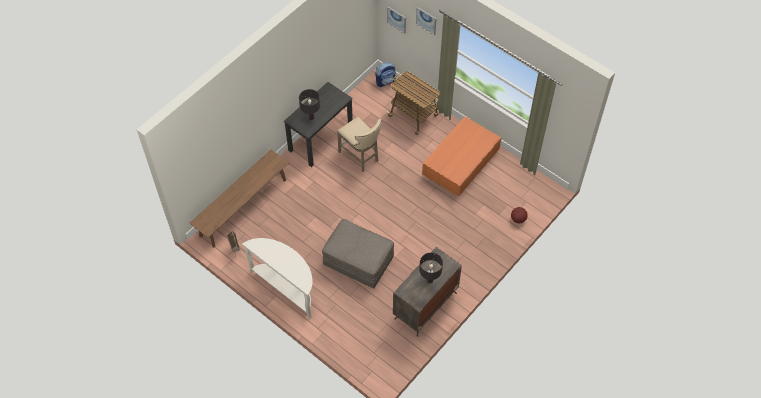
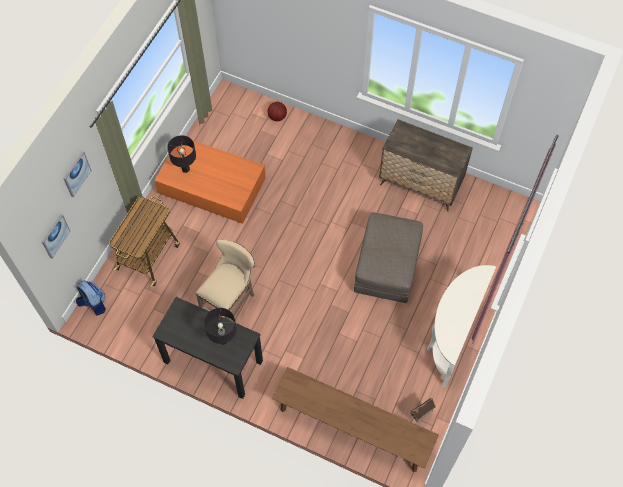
camera: 105 degrees left, 5 degrees up
(429, 280) = (429, 145): black table lamp -> black table lamp (185, 169)

